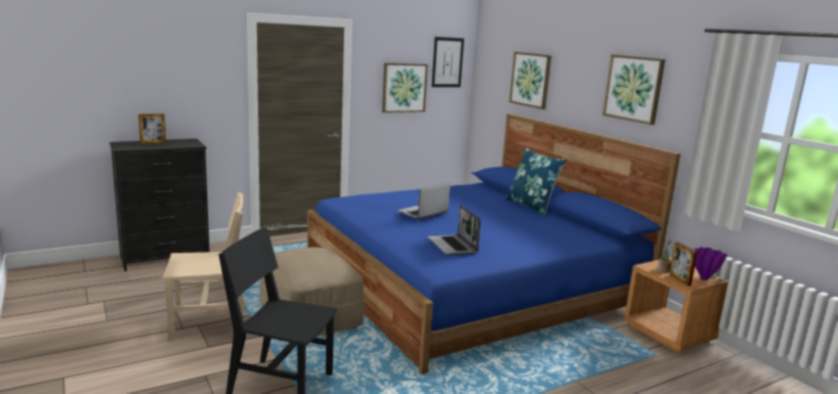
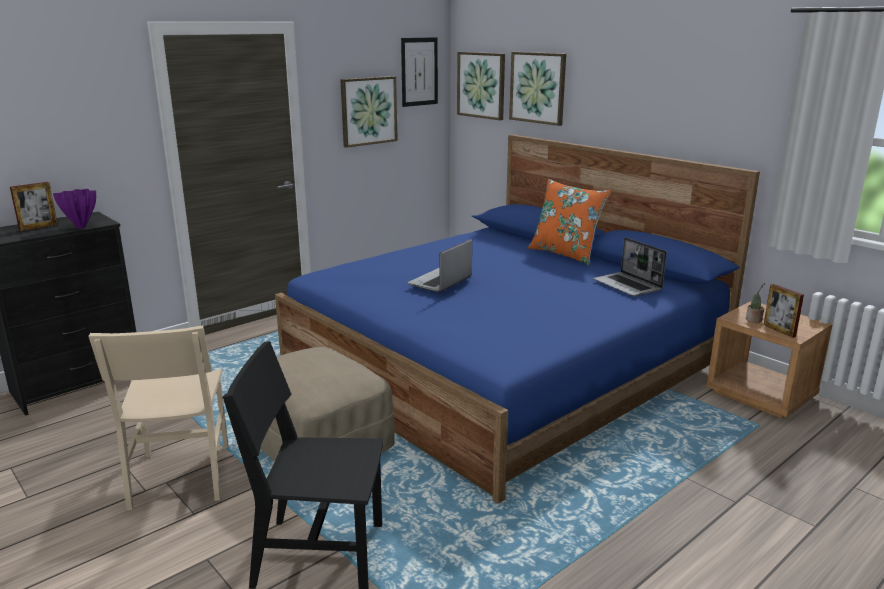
camera: 10 degrees left, 5 degrees up
(209, 322) = (181, 475): beige chair -> beige chair turned 105 degrees clockwise
(453, 246) = (503, 326): laptop -> laptop (628, 286)
(531, 206) = (565, 254): blue pillow -> orange pillow
(633, 88) = (688, 91): picture -> picture (481, 85)
(704, 278) = (805, 325): purple vase -> purple vase (81, 227)

